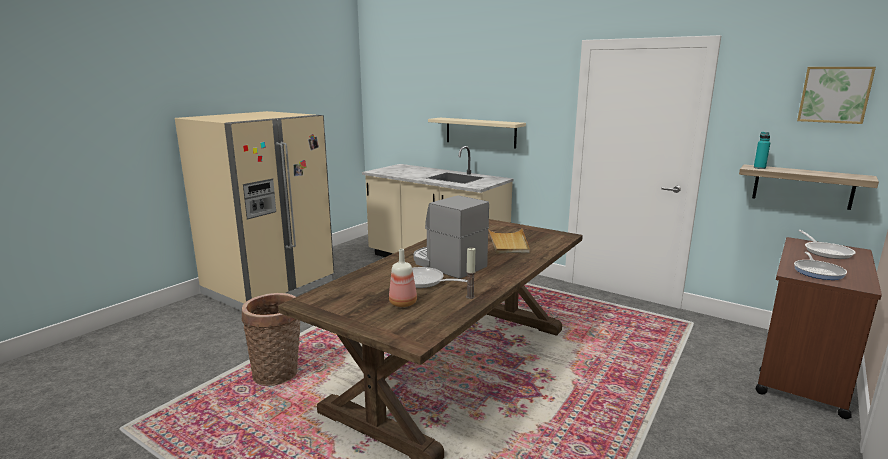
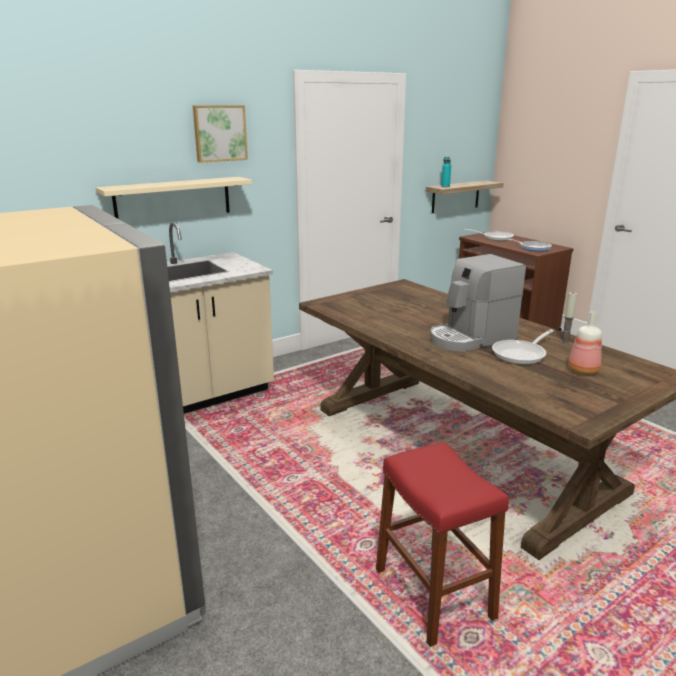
camera: 70 degrees left, 5 degrees up
(278, 373) = (433, 593): basket -> red stool
(508, 243) = (413, 305): beige tray -> none
(834, 94) = (466, 124): picture -> picture (219, 133)

